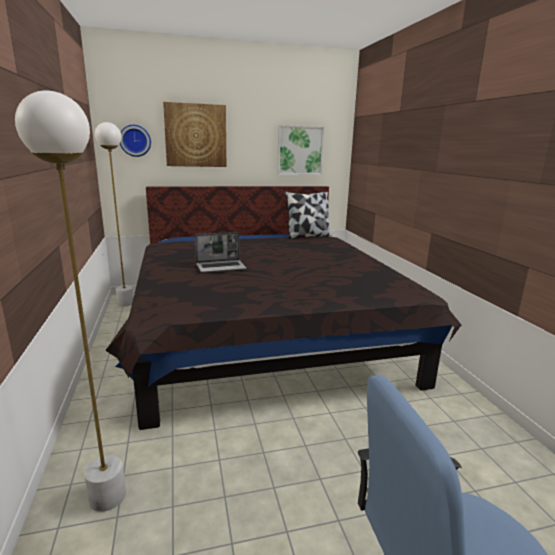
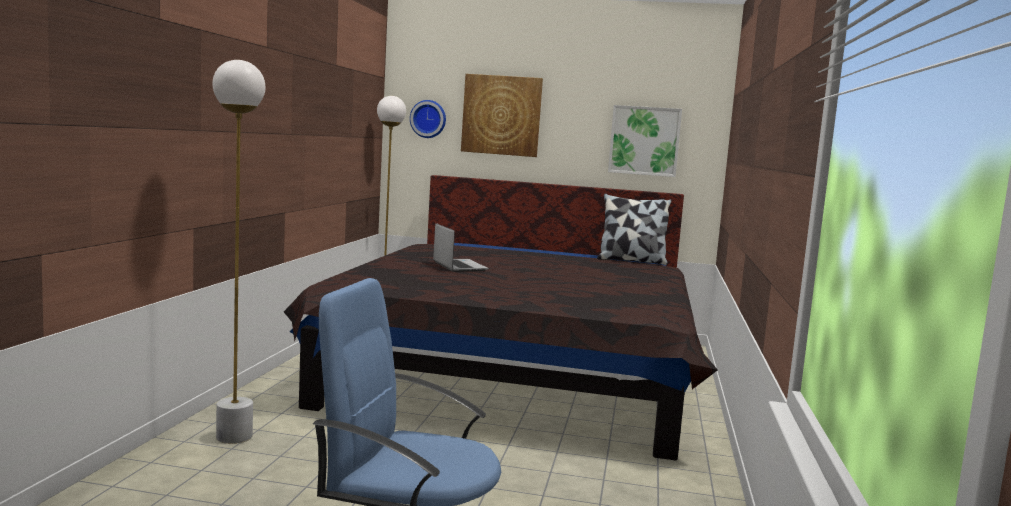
camera: 25 degrees right, 10 degrees down
(221, 267) = (458, 266): laptop -> laptop turned 120 degrees counterclockwise

